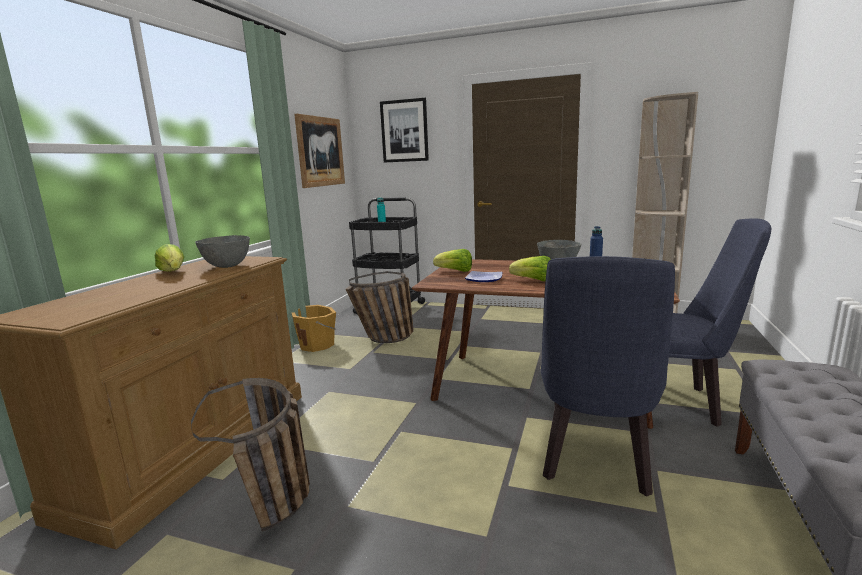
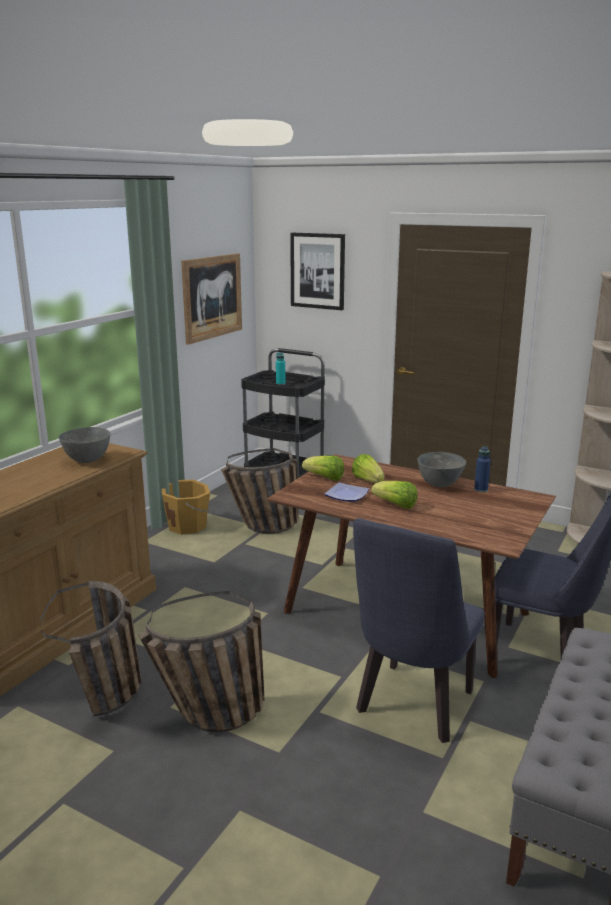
camera: 10 degrees right, 5 degrees up
(173, 272) = (37, 464): lettuce -> lettuce (368, 481)
(394, 512) = (208, 719): none -> basket

